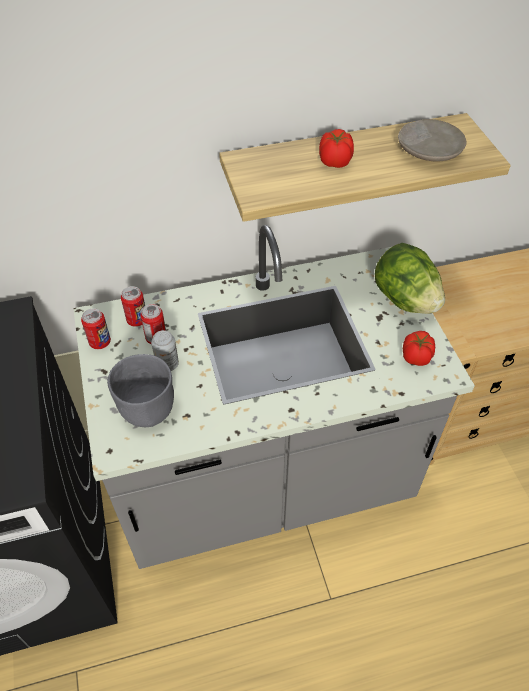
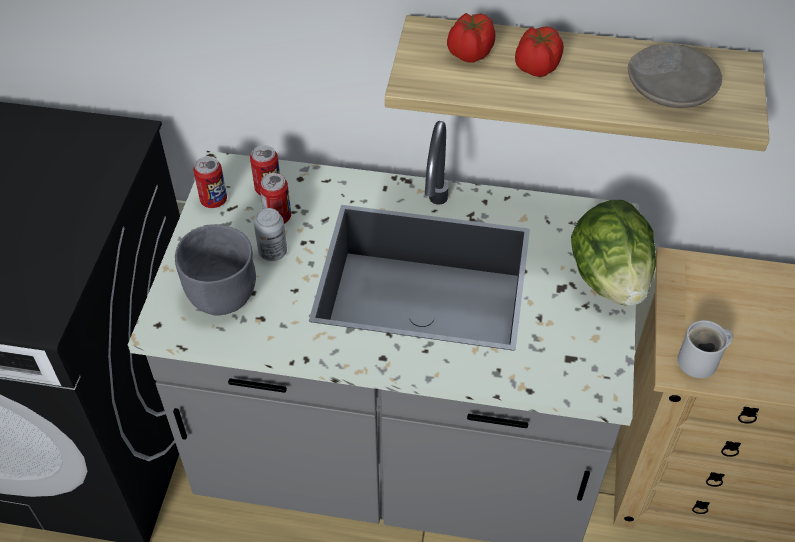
camera: 25 degrees right, 0 degrees up
(415, 357) = (576, 354): tomato -> tomato (469, 53)
(475, 335) = (701, 361): none -> white mug

